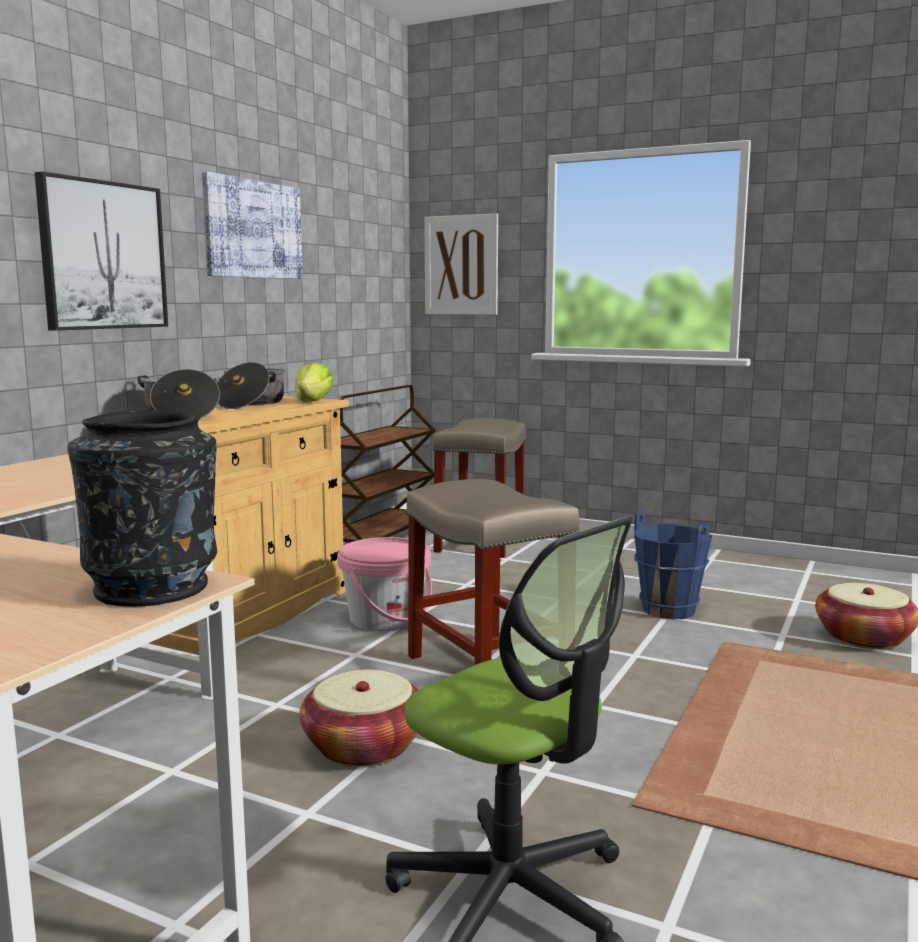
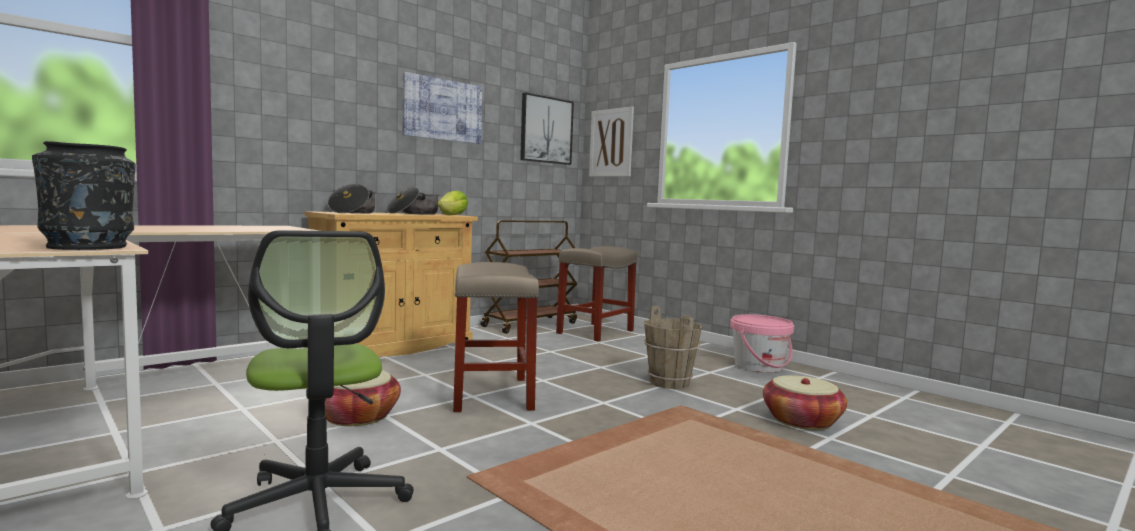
camera: 20 degrees right, 5 degrees down
(103, 255) = (322, 116): picture -> picture (546, 130)
(385, 618) = (471, 360): pink bucket -> pink bucket (759, 366)
(669, 610) = (670, 383): blue bucket -> brown bucket

